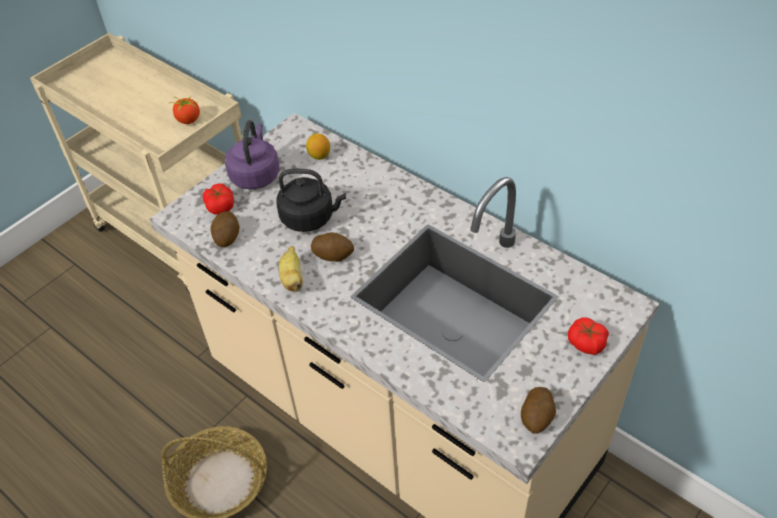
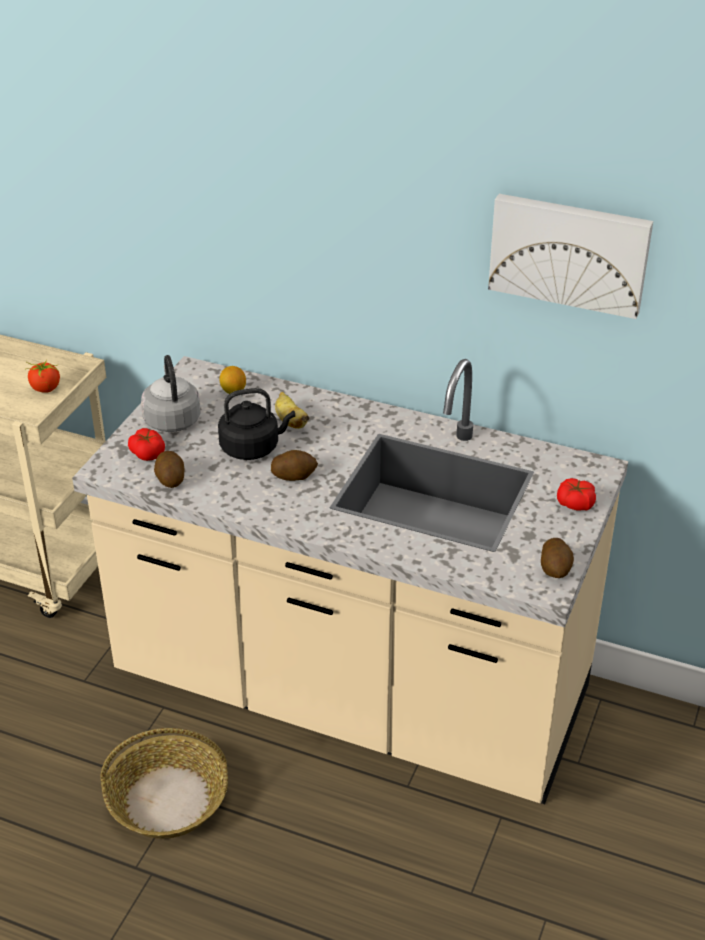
camera: 20 degrees left, 10 degrees down
(256, 174) = (172, 419): purple kettle -> grey kettle
(292, 278) = (261, 503): banana -> banana (290, 421)
(624, 91) = (569, 253): none -> picture

